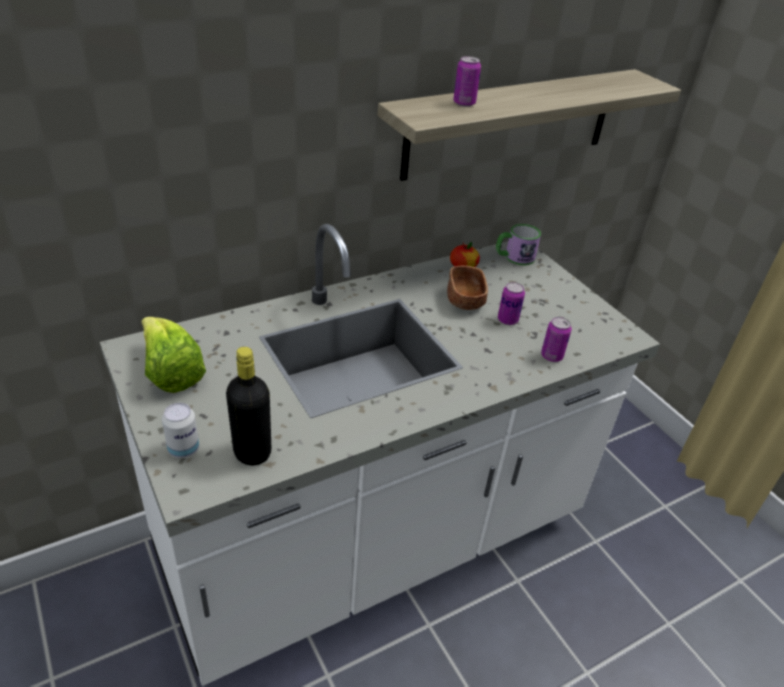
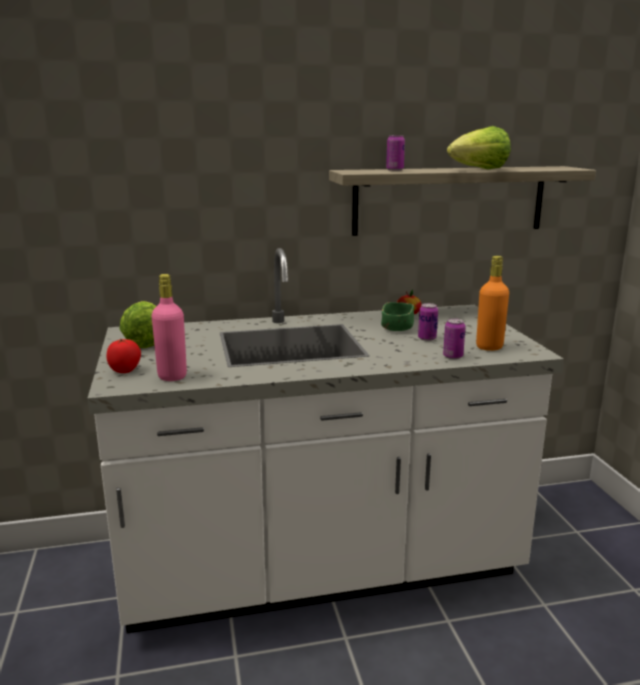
camera: 20 degrees right, 20 degrees down
(183, 449) = (125, 371): can -> tomato
(252, 452) = (172, 376): black bottle -> pink bottle
(465, 300) = (397, 328): brown bowl -> green bowl
(514, 257) = (457, 312): mug -> none
(561, 99) = (478, 170): none -> lettuce
(579, 330) = (489, 347): none -> orange bottle

